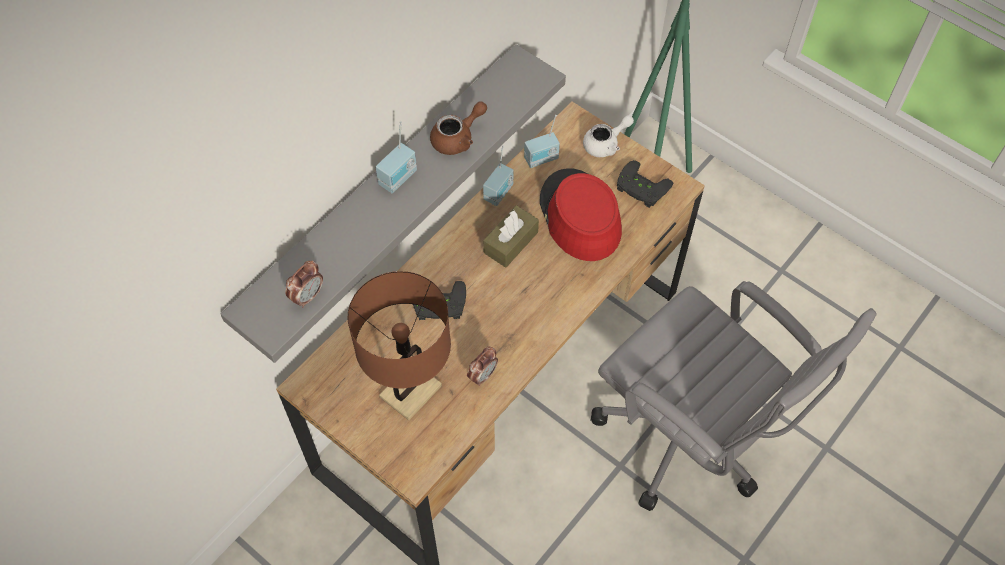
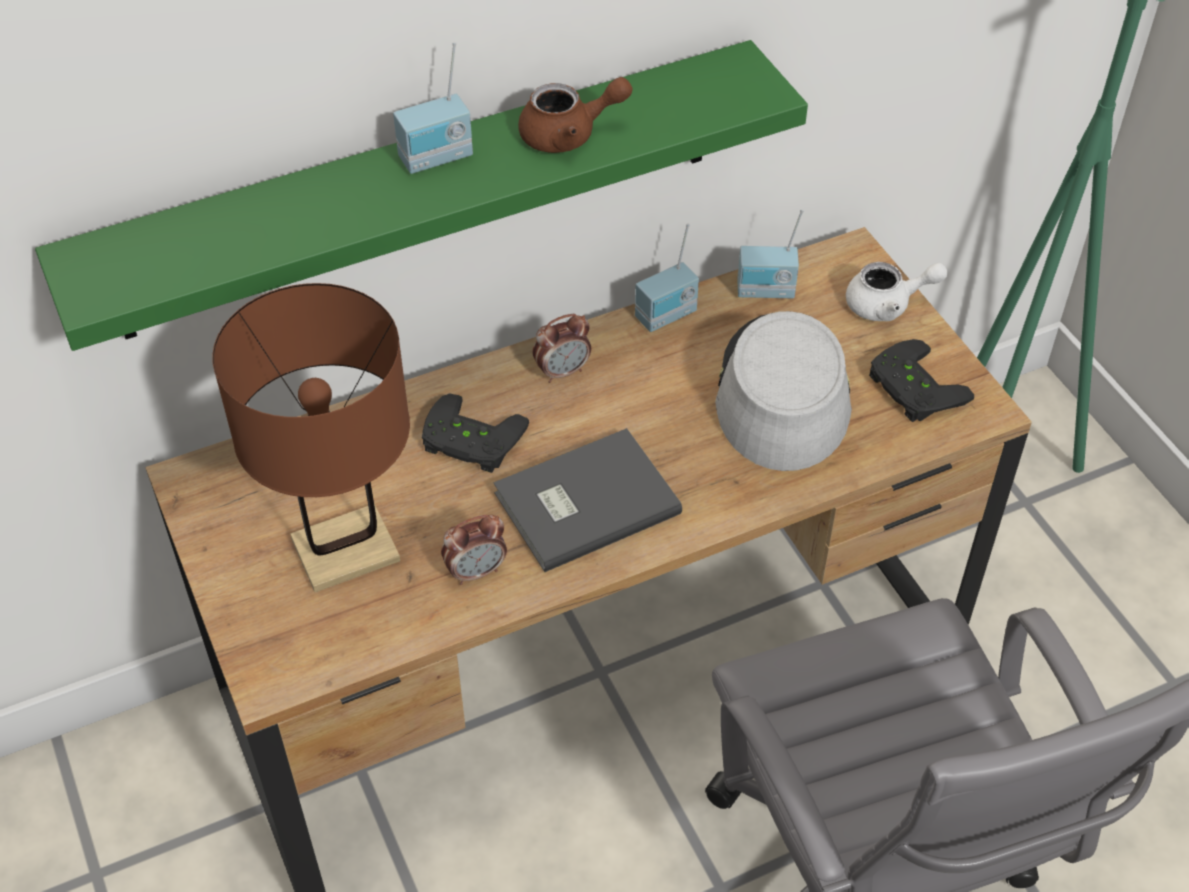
camera: 25 degrees right, 10 degrees down
(307, 296) = (180, 269): alarm clock -> alarm clock (562, 371)
(382, 191) = (421, 191): grey shelf -> green shelf
(511, 242) = (643, 392): brown tissue box -> none
(514, 316) = (582, 501): none -> grey book
(579, 216) = (781, 393): red hat -> grey hat

